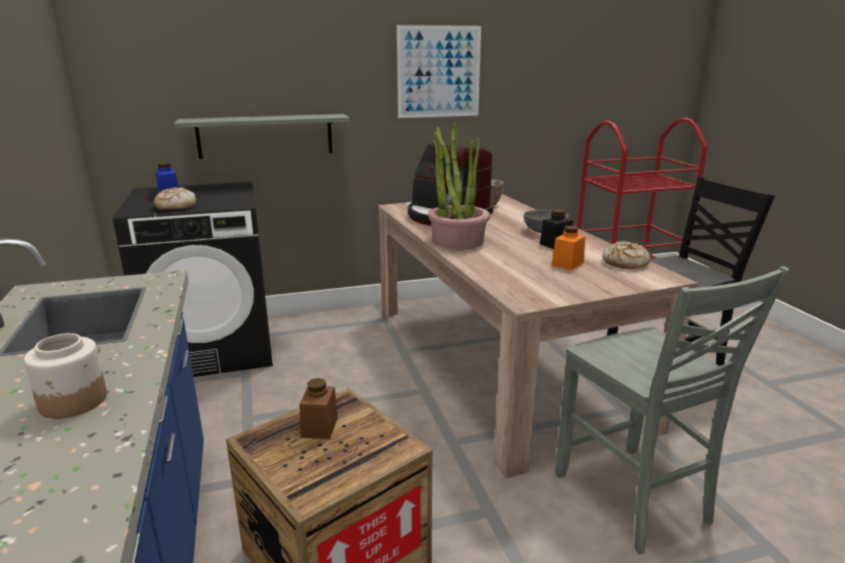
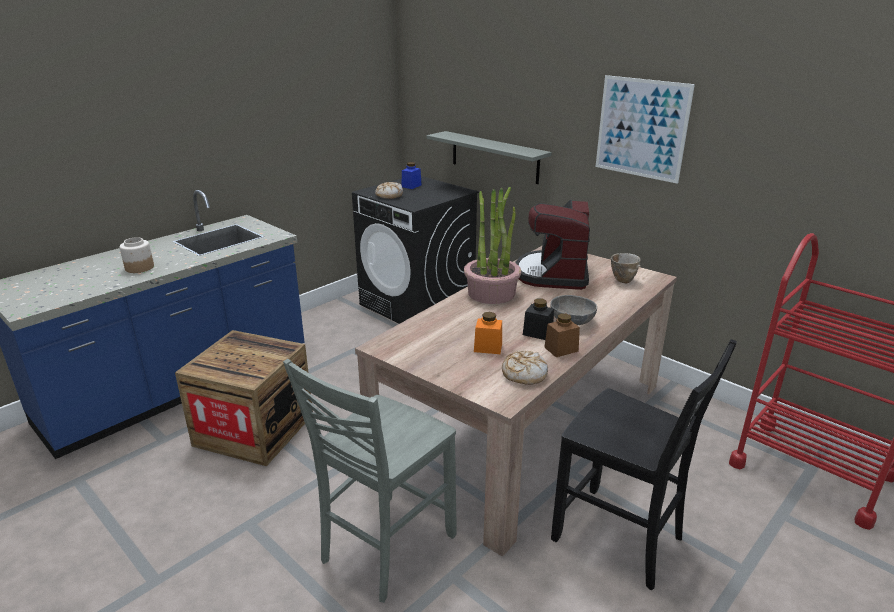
camera: 60 degrees right, 5 degrees up
(319, 427) = (257, 349): brown jar -> brown jar (561, 349)

